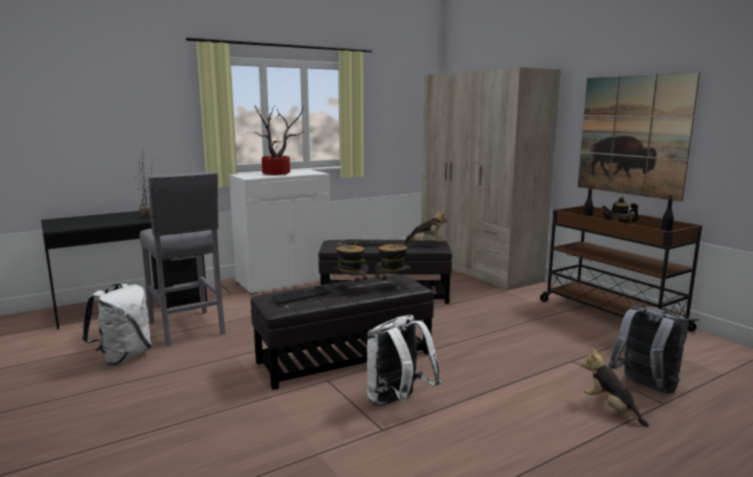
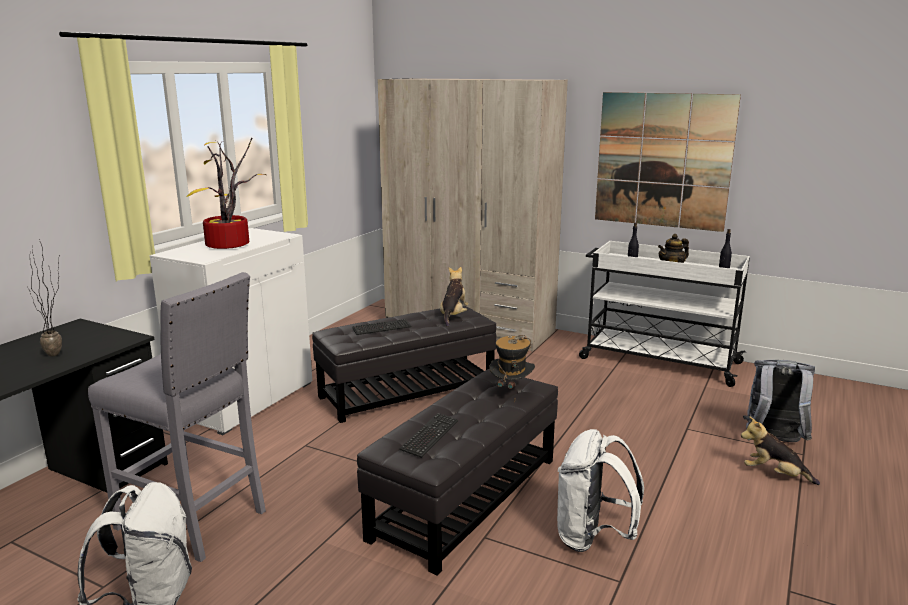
camera: 30 degrees left, 5 degrees up
(350, 288) = (468, 406): hat -> none
(425, 244) = (453, 316): plush toy -> plush toy turned 45 degrees counterclockwise
(610, 314) = (657, 360): brown cart -> white cart

